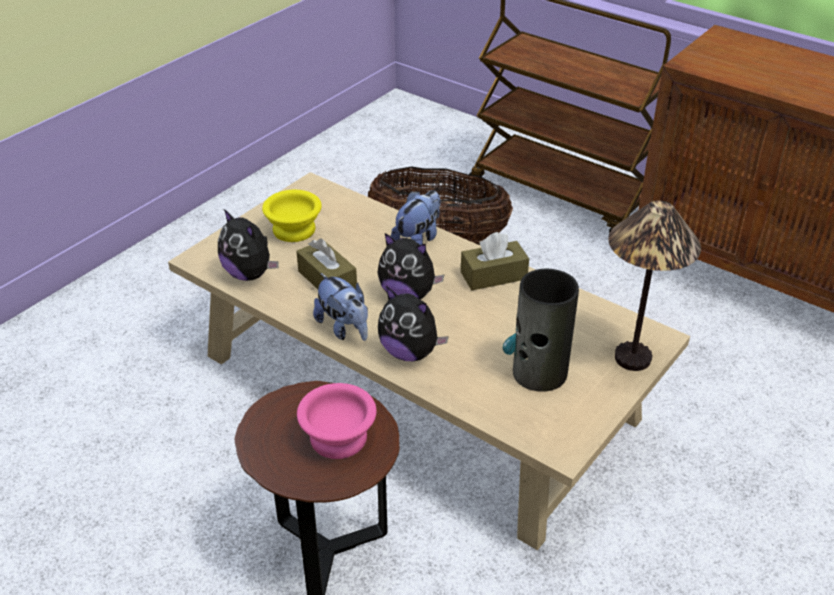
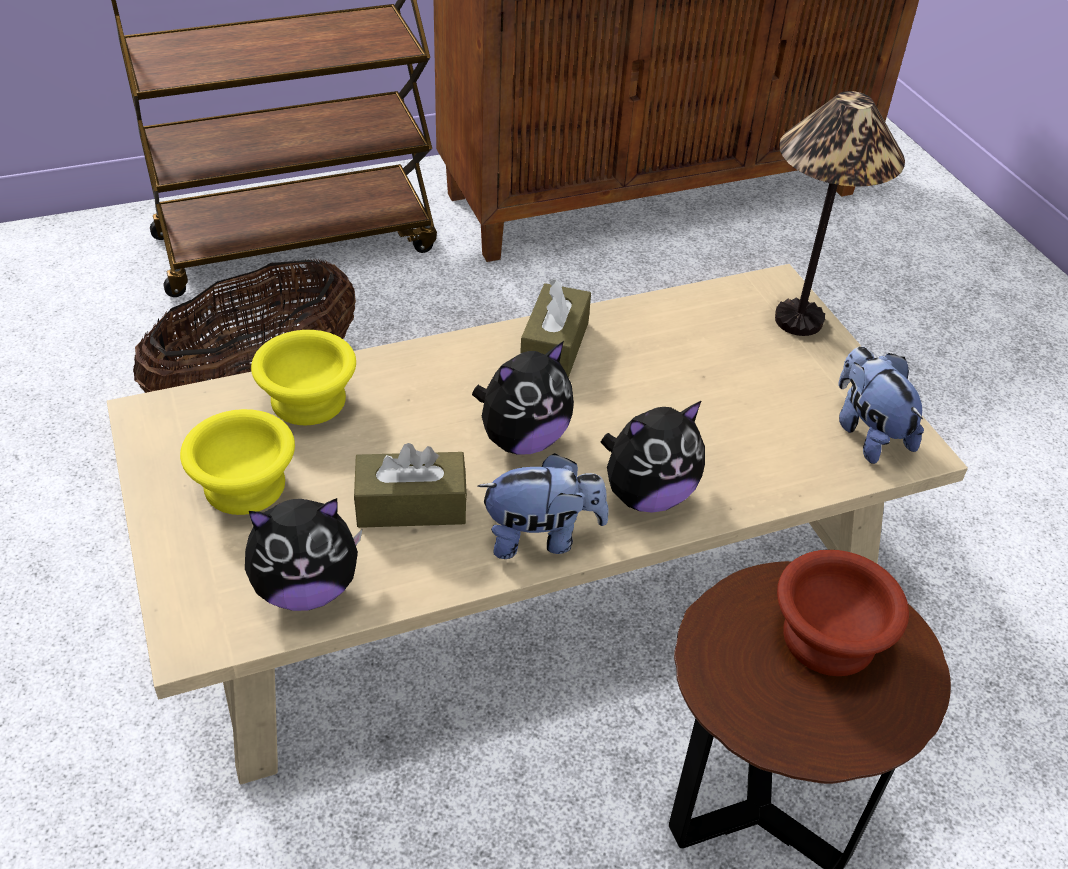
camera: 60 degrees left, 5 degrees up
(336, 439) = (829, 642): pink bowl -> brown bowl
(367, 220) = (310, 399): none -> yellow bowl
(418, 239) = (409, 372): plush toy -> plush toy (867, 433)
(539, 373) = (772, 402): vase -> none

